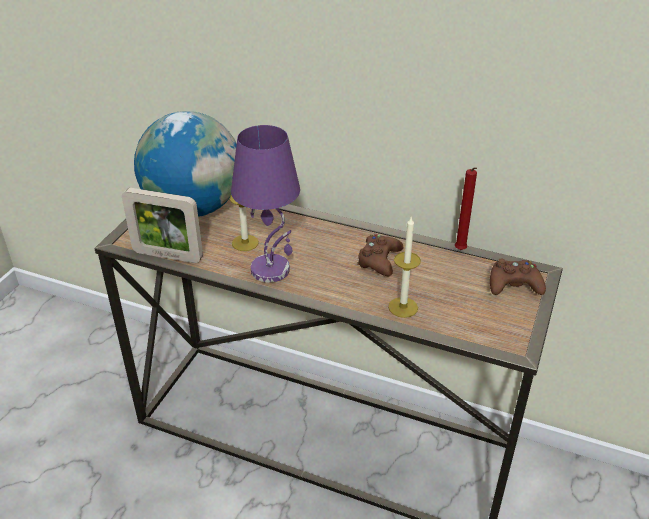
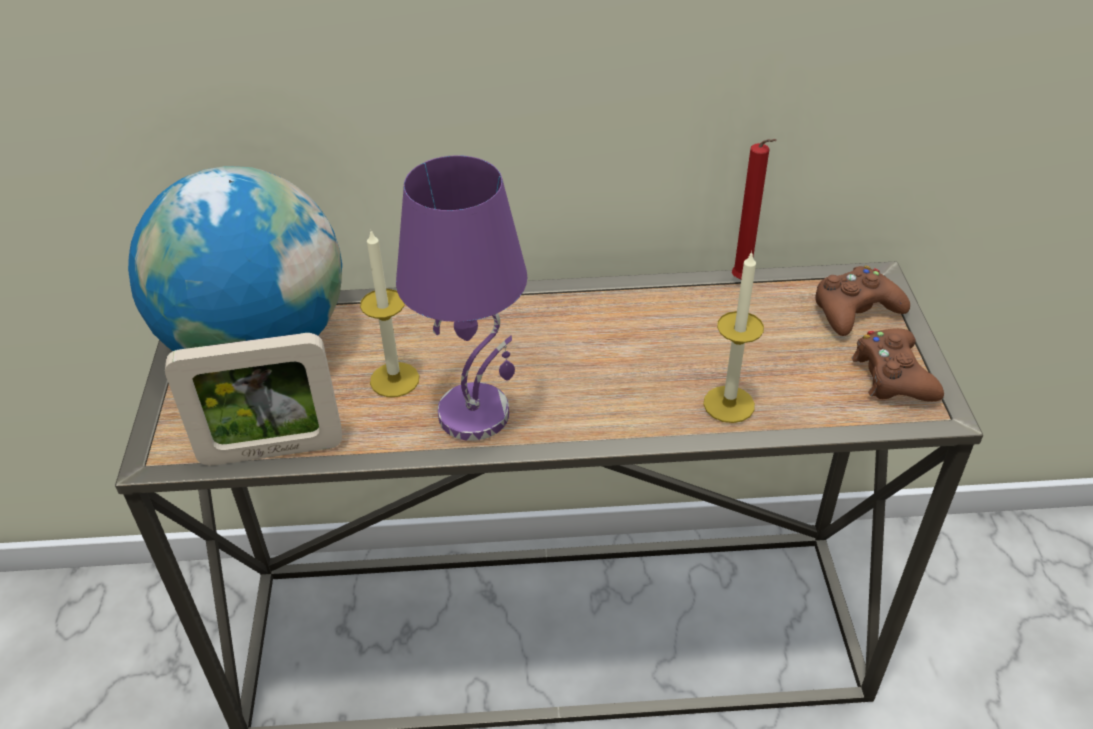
camera: 25 degrees left, 5 degrees up
(379, 260) = (634, 337): brown game controller -> brown game controller (892, 376)

